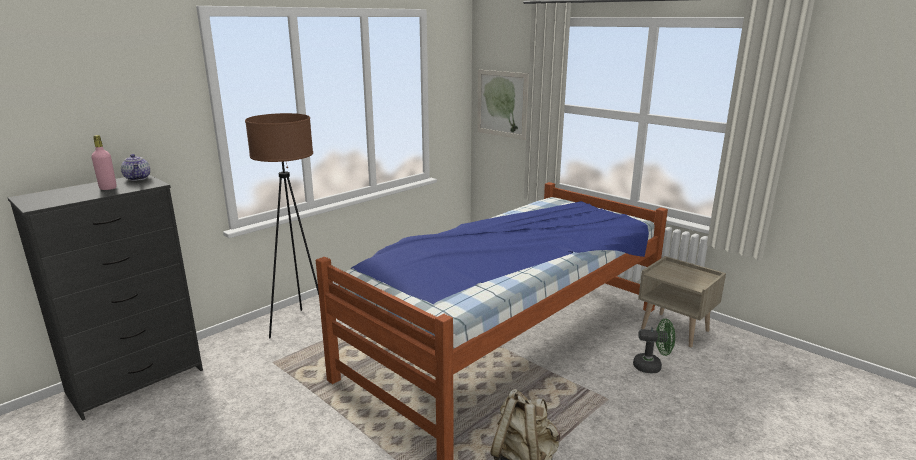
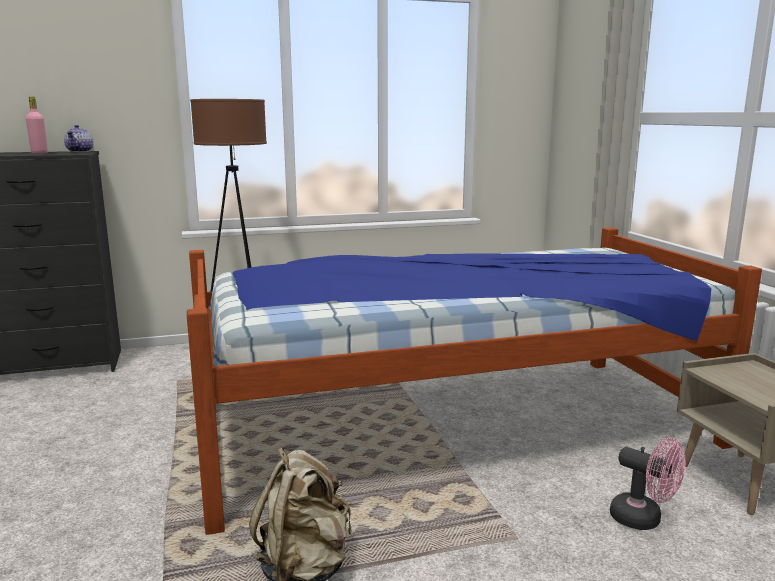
camera: 30 degrees right, 5 degrees down
(502, 104) = (580, 122): picture -> none
(652, 366) = (644, 519): green fan -> pink fan

